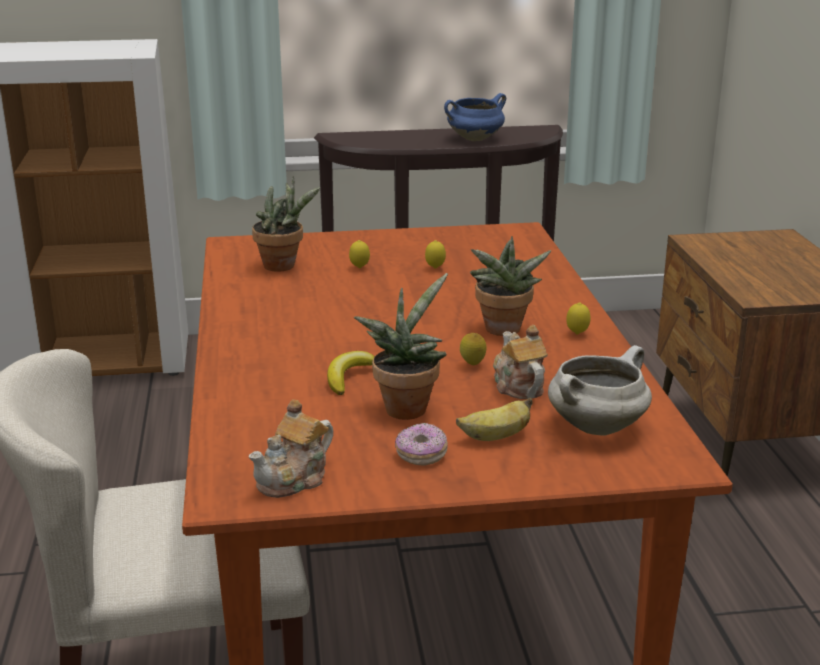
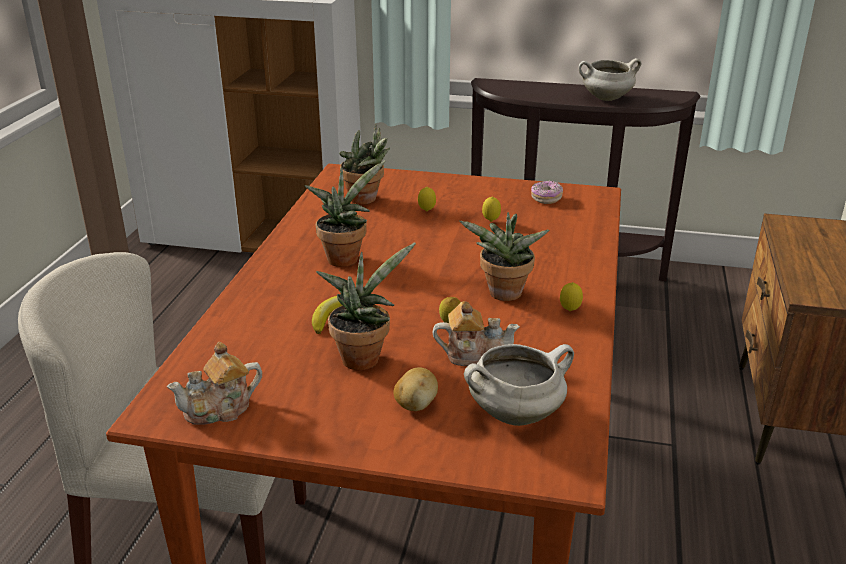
camera: 20 degrees right, 5 degrees up
(307, 322) = (345, 257): none -> potted plant
(421, 455) = (339, 409): donut -> donut (546, 199)
(474, 139) = (606, 99): blue cooking pot -> white cooking pot
(495, 437) = (416, 405): banana -> potato
(518, 386) = (475, 355): teapot -> teapot turned 90 degrees clockwise

